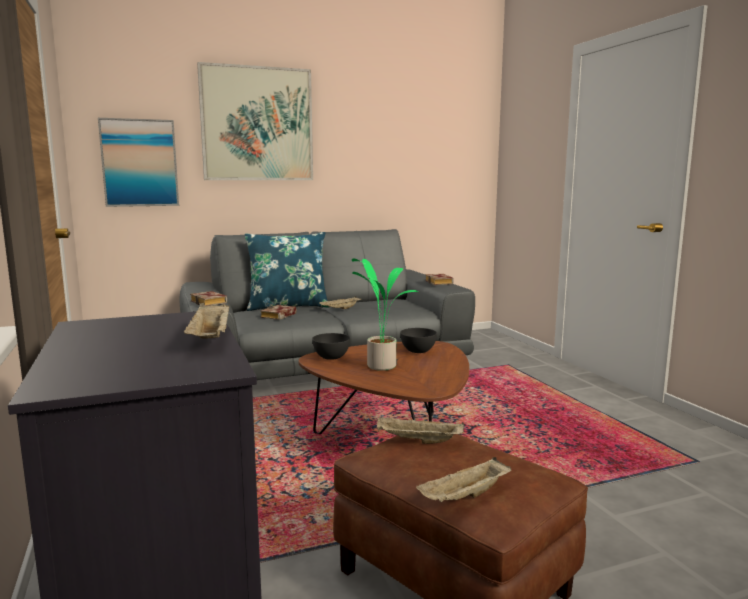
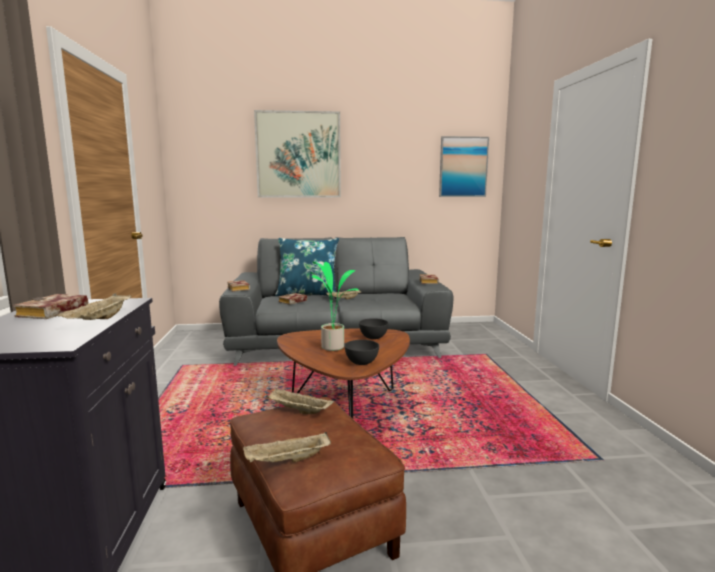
camera: 15 degrees right, 0 degrees up
(118, 335) = (52, 313): none -> book
(139, 163) = (213, 185): picture -> picture (463, 167)
(331, 357) = (303, 337): grey bowl -> grey bowl (361, 363)

